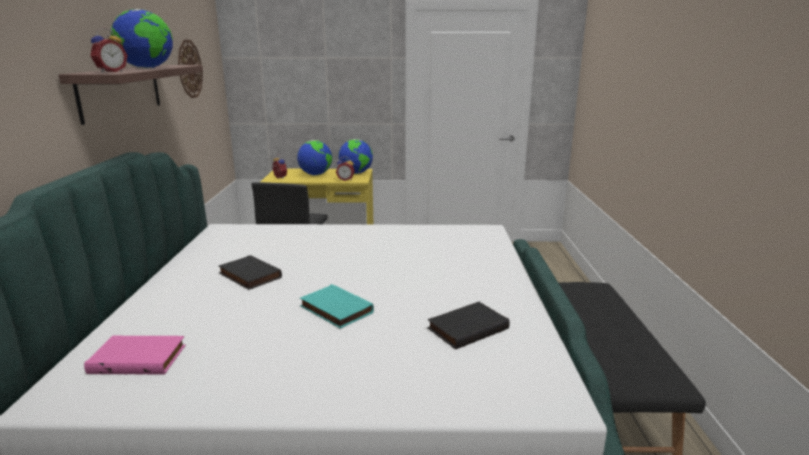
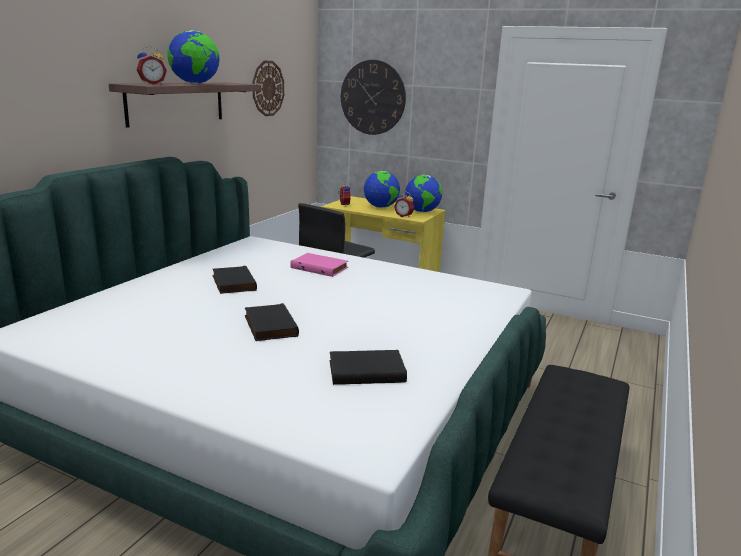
camera: 25 degrees right, 0 degrees up
(139, 358) = (93, 322): pink book -> pink book (320, 267)
(286, 71) = (372, 97): none -> wall clock
(334, 310) = (269, 326): turquoise book -> black book

